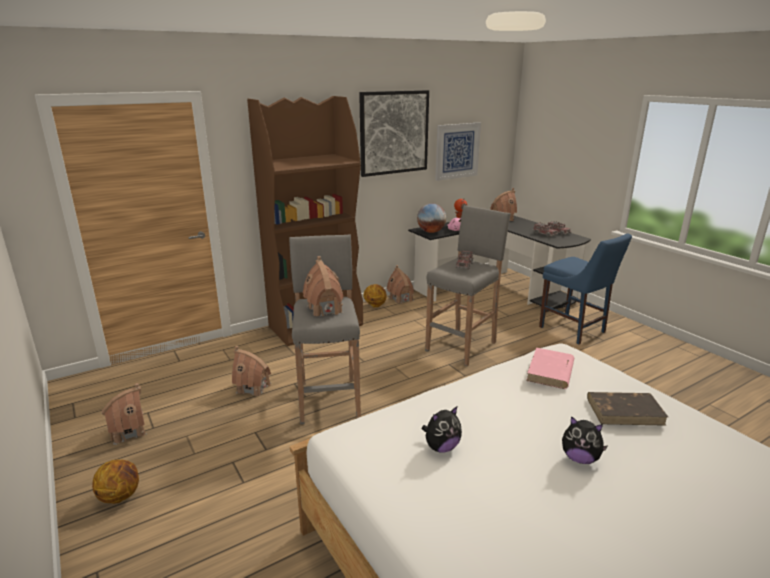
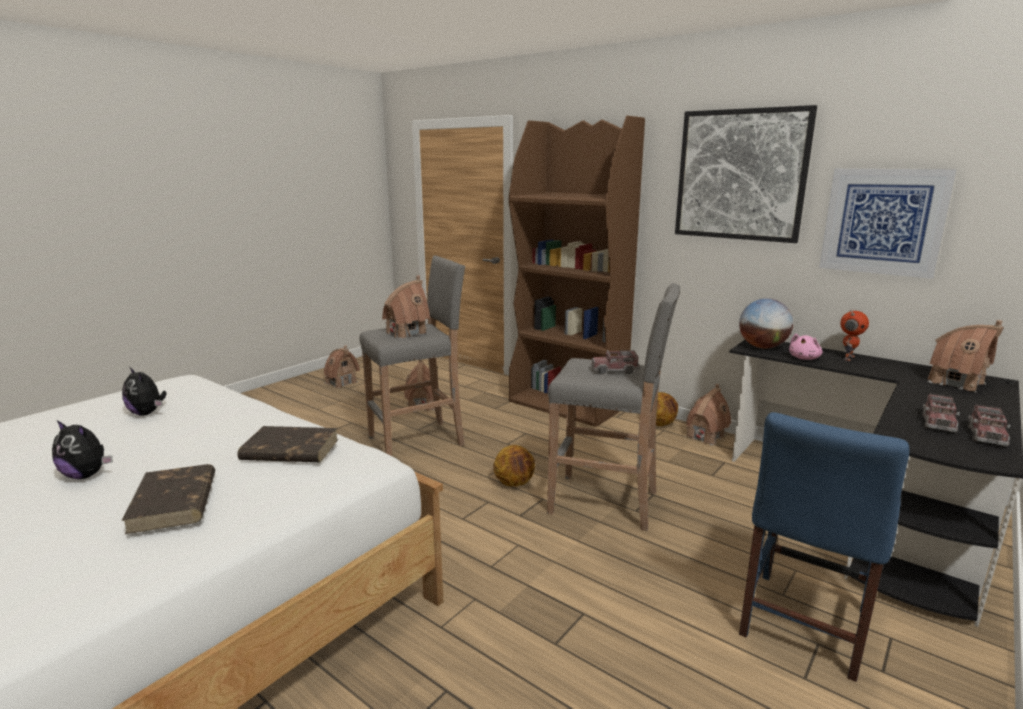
camera: 70 degrees right, 5 degrees down
(120, 496) = (266, 401): basketball -> basketball (514, 483)
(550, 371) = (289, 450): pink book -> brown book
(580, 458) = (87, 475): plush toy -> plush toy turned 75 degrees counterclockwise

